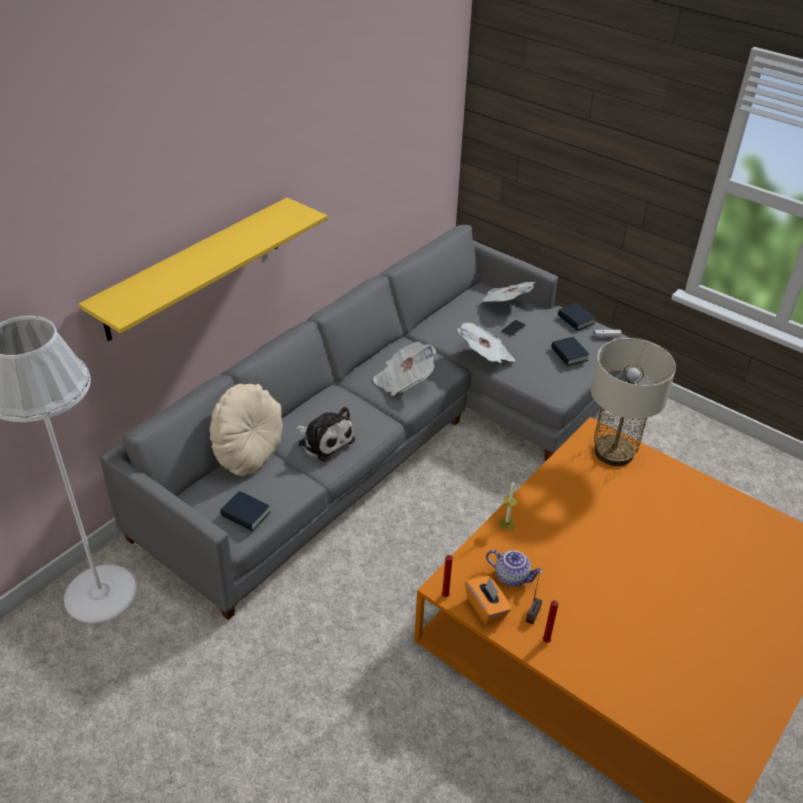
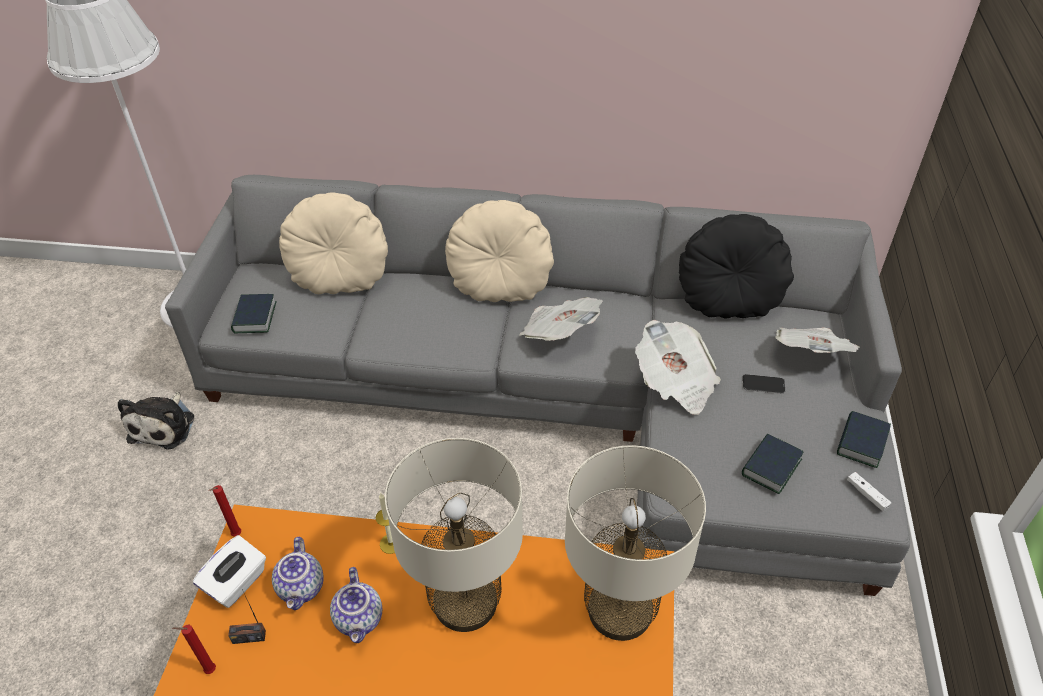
camera: 60 degrees right, 5 degrees up
(195, 268) = (378, 48): yellow shelf -> none
(324, 441) = (406, 320): plush toy -> plush toy (164, 425)
(337, 388) = (500, 289): none -> beige pillow
(442, 311) = (728, 305): none -> black pillow
(486, 608) = (236, 583): orange tissue box -> white tissue box
(553, 557) = (360, 619): none -> teapot
(570, 508) = (465, 602): none -> table lamp

